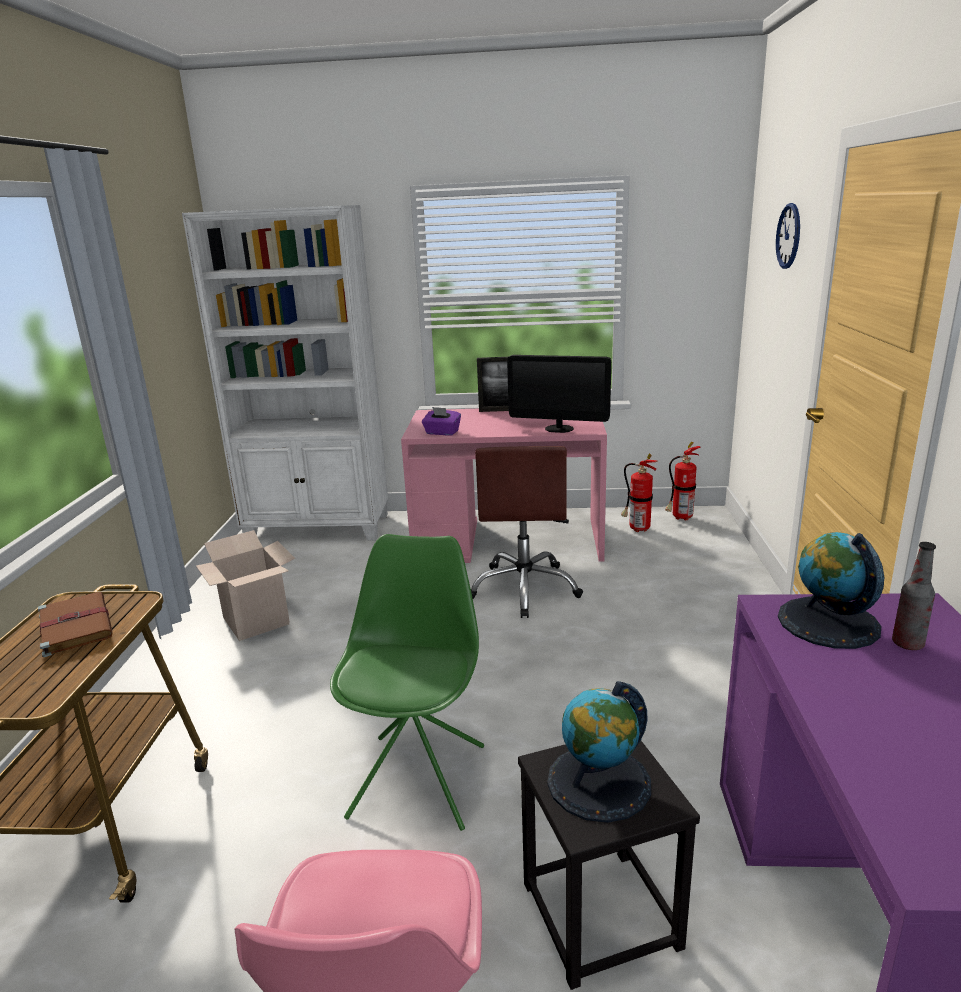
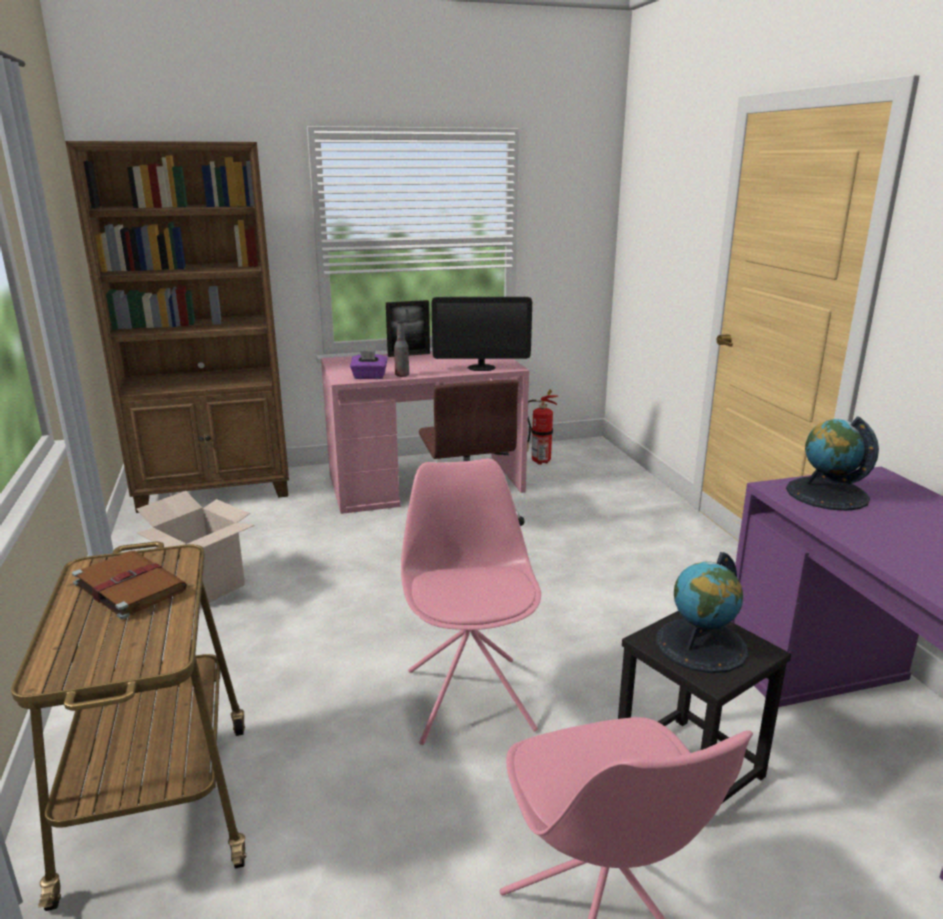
camera: 20 degrees left, 0 degrees up
(319, 528) = (216, 491): white bookcase -> brown bookcase
(419, 778) = (469, 697): green chair -> pink chair
(680, 518) = (570, 449): fire extinguisher -> none
(789, 236) = (675, 188): wall clock -> none
(907, 644) = (890, 501): bottle -> bottle (402, 375)

